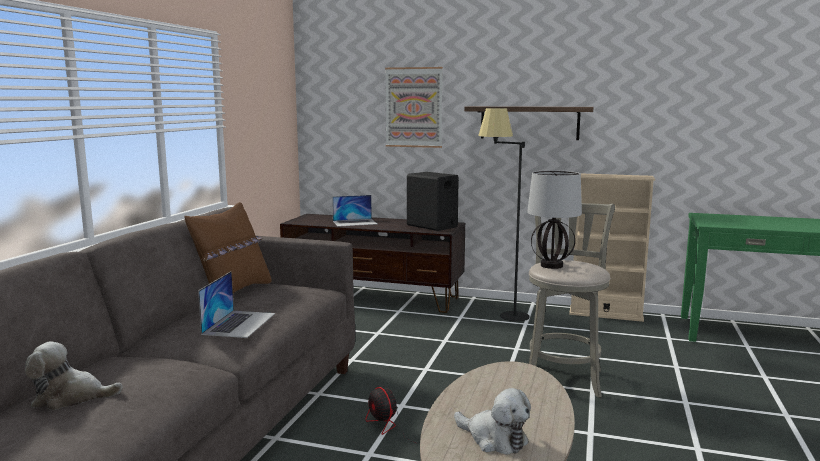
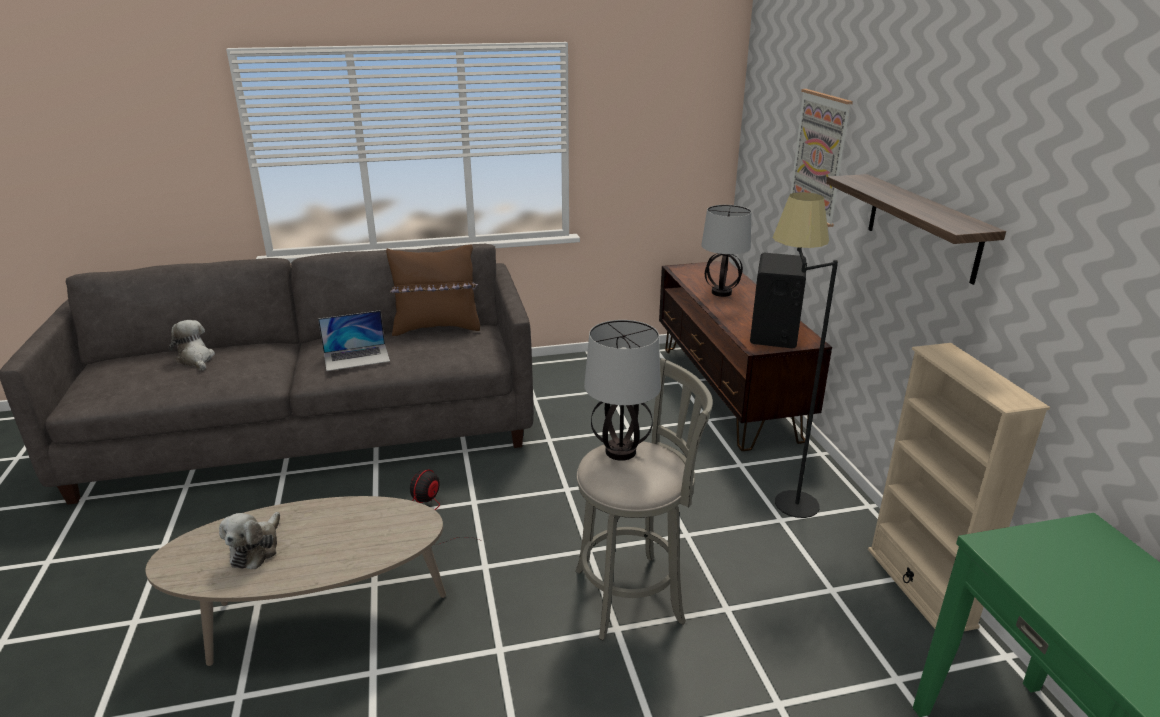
camera: 60 degrees right, 15 degrees up
(355, 222) = (722, 293): laptop -> table lamp

